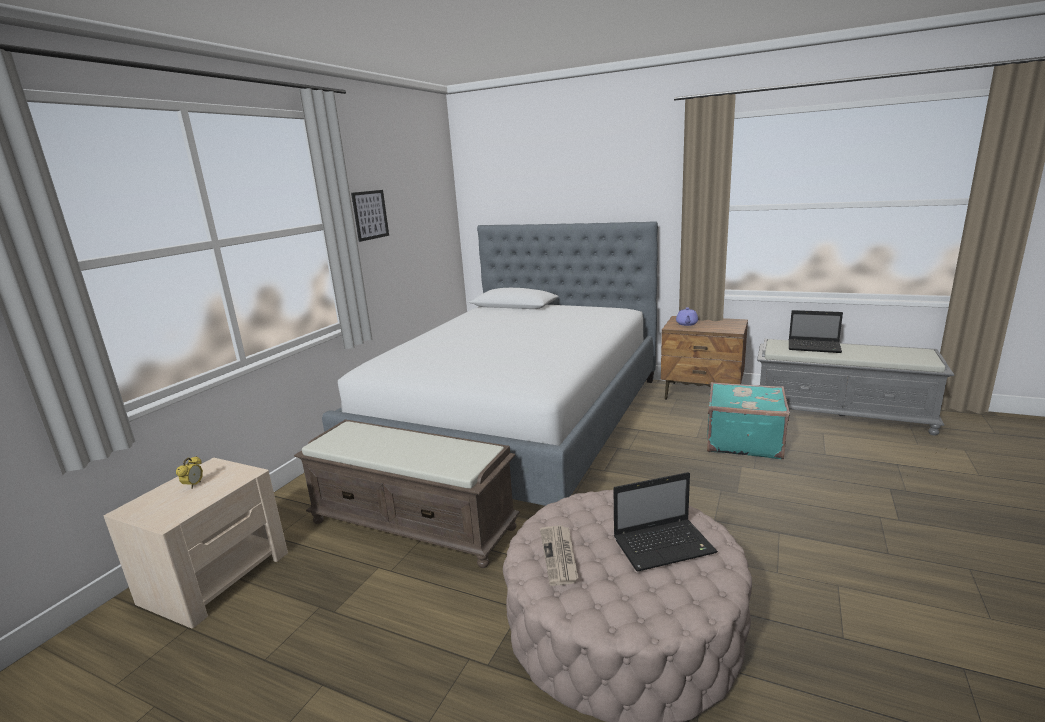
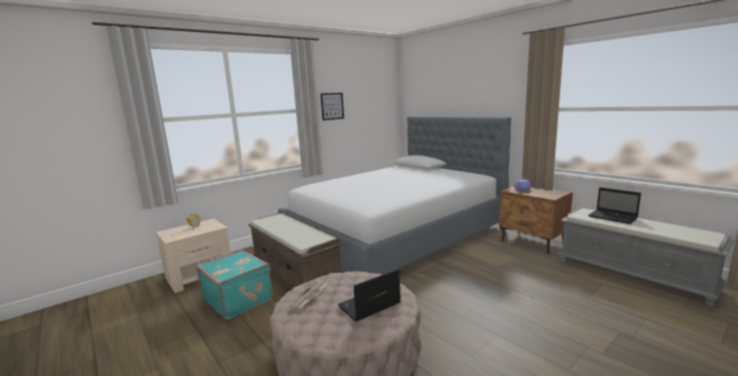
camera: 25 degrees right, 5 degrees down
(665, 545) = (368, 306): laptop -> laptop turned 135 degrees clockwise
(743, 441) = (531, 276): turquoise suitcase -> turquoise suitcase (238, 299)

